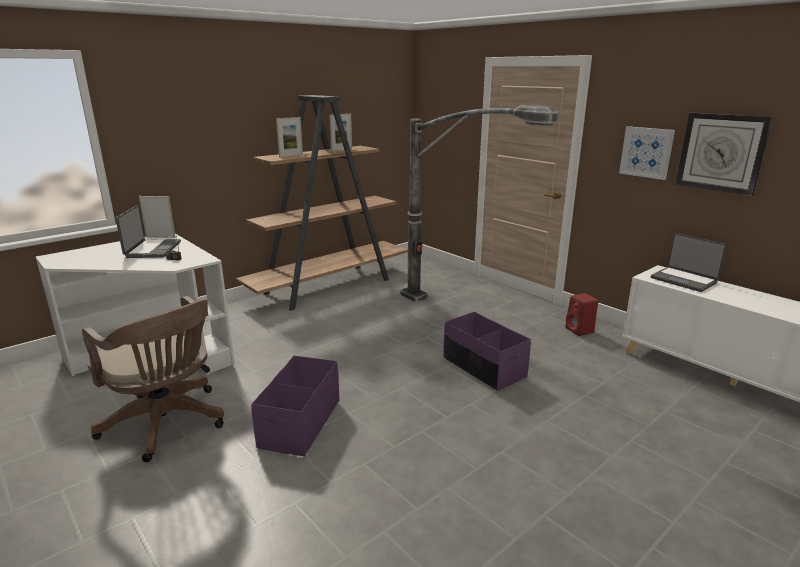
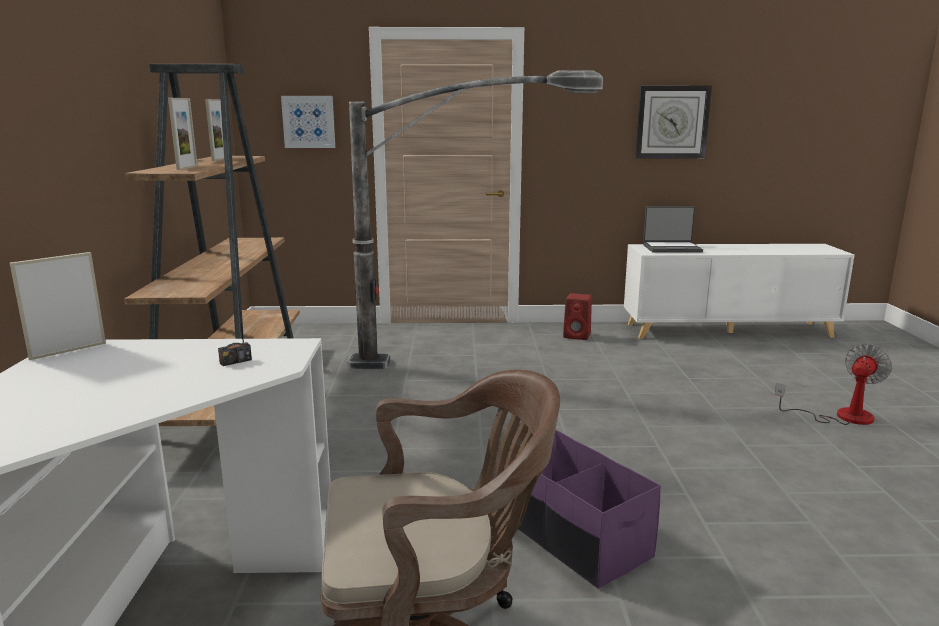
camera: 50 degrees left, 5 degrees down
(152, 250) = (132, 367): laptop -> none
(483, 367) = (585, 394): purple storage box -> none
(638, 487) = (841, 416): none -> fan
(646, 152) = (600, 130): picture -> picture (308, 122)

